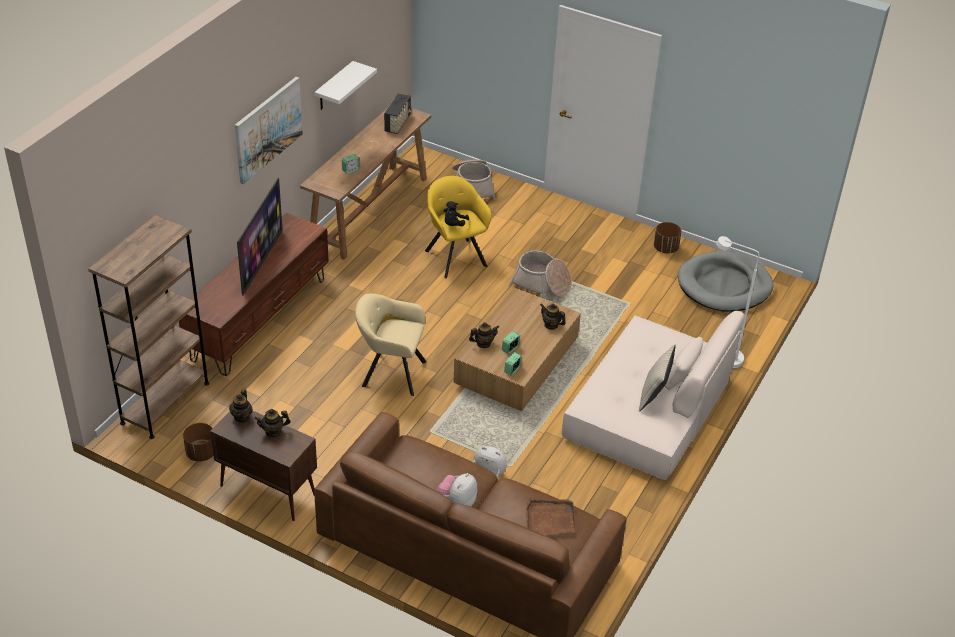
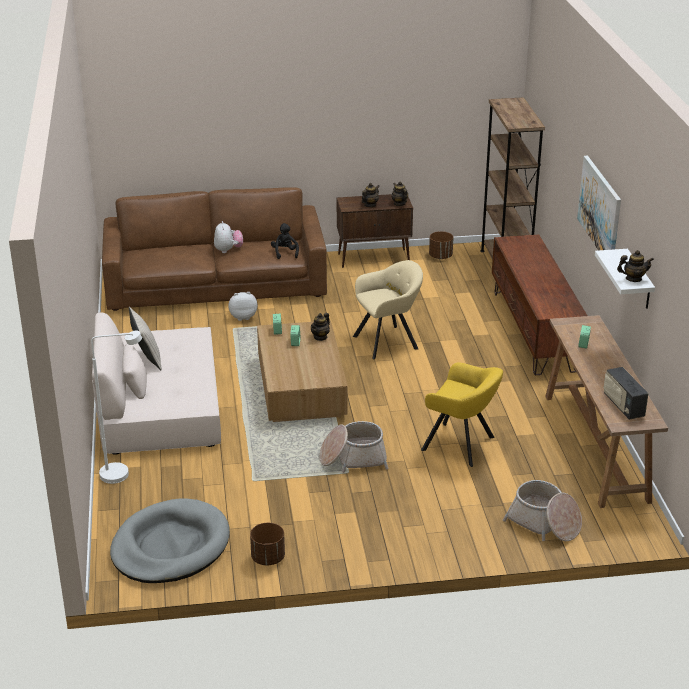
camera: 145 degrees right, 10 degrees down
(261, 261) = (540, 279): television -> none
(454, 224) = (455, 388): black plush toy -> black plush toy (285, 253)
(549, 518) = (158, 259): brown tray -> none
(551, 325) = (282, 371): teapot -> teapot (633, 279)

